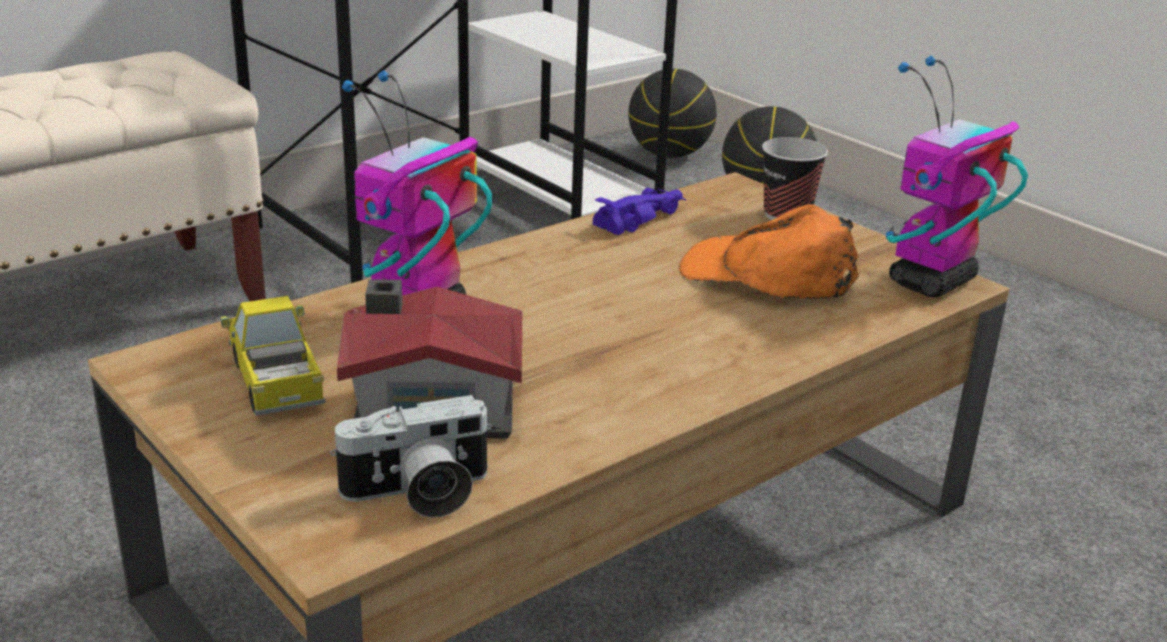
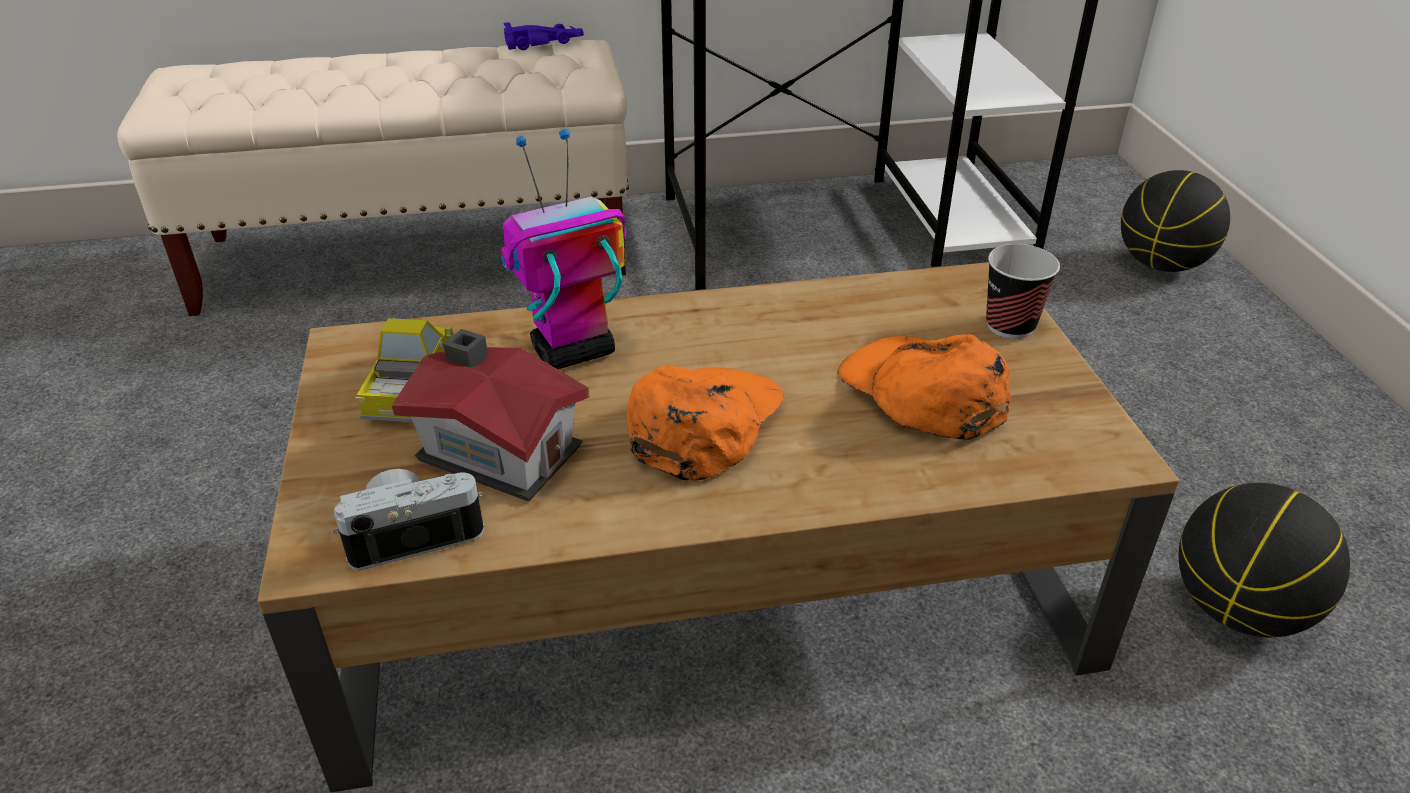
camera: 30 degrees right, 10 degrees up
(418, 494) = (414, 533): camera -> camera turned 150 degrees clockwise
(606, 340) = (703, 423): none -> orange cap
(642, 217) = (861, 294): purple toy car -> purple toy car (545, 43)
(670, 154) = (1096, 194): basketball -> basketball (1239, 610)
(931, 283) = (1091, 448): toy robot -> none

